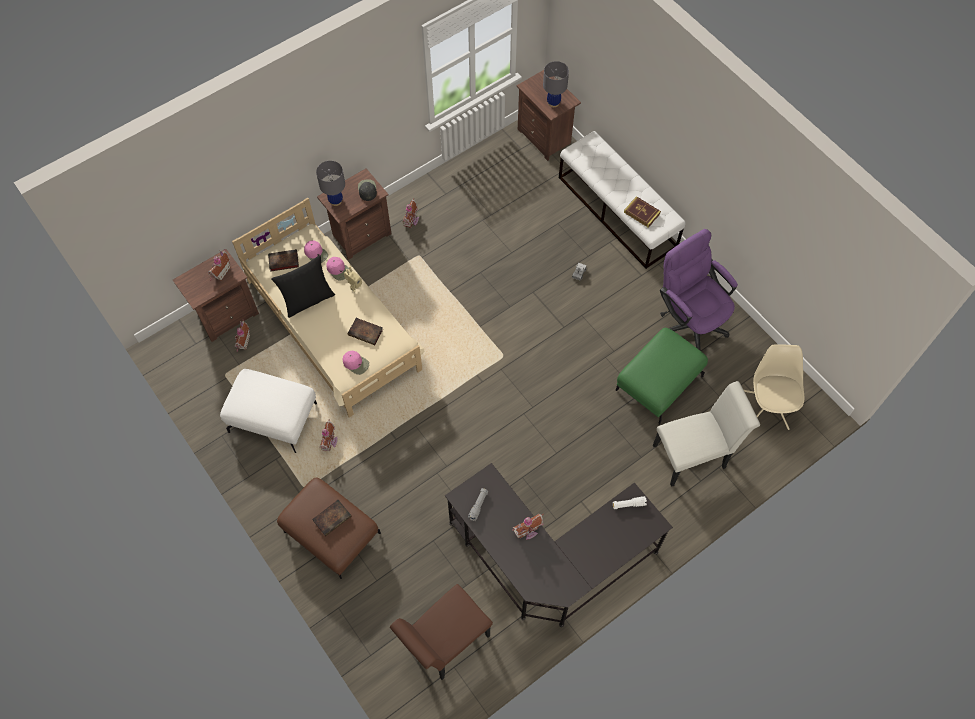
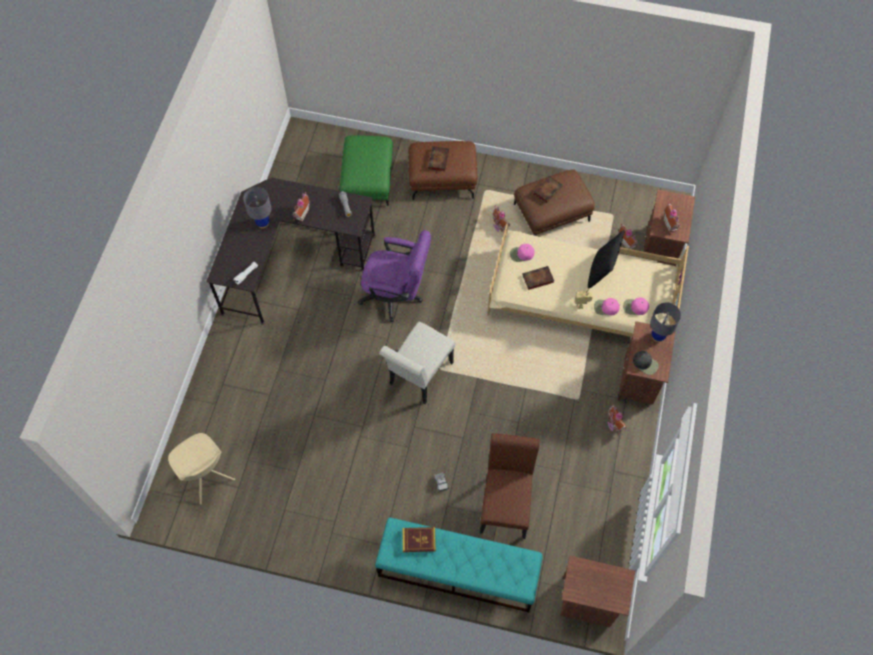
camera: 140 degrees right, 0 degrees up
(274, 417) = (551, 214): white ottoman -> brown ottoman
(283, 262) = (650, 283): book -> book (547, 190)
(444, 643) = (318, 173): brown chair -> brown chair (505, 503)
(553, 103) = (584, 577): grey table lamp -> grey table lamp (263, 223)
(617, 212) = (457, 571): white bench -> turquoise bench
(658, 382) = (306, 436): green ottoman -> green ottoman (368, 180)
(689, 320) = (319, 510): purple office chair -> purple office chair (396, 296)
(694, 455) = (240, 399): white chair -> white chair (418, 377)

